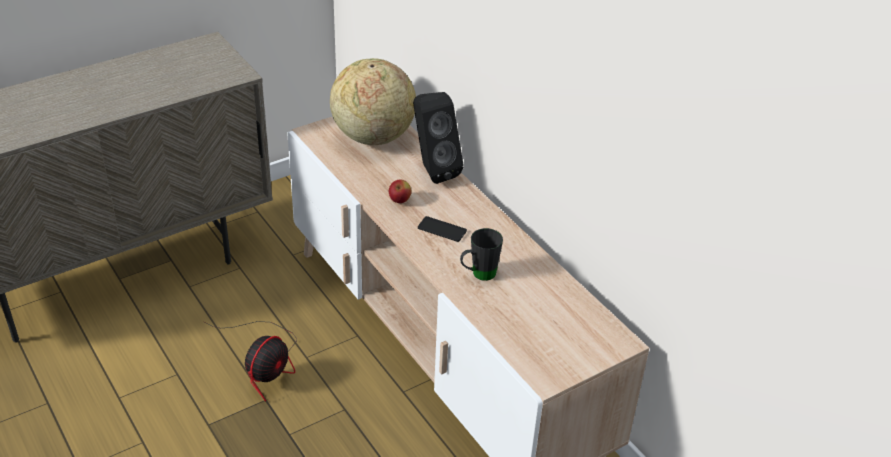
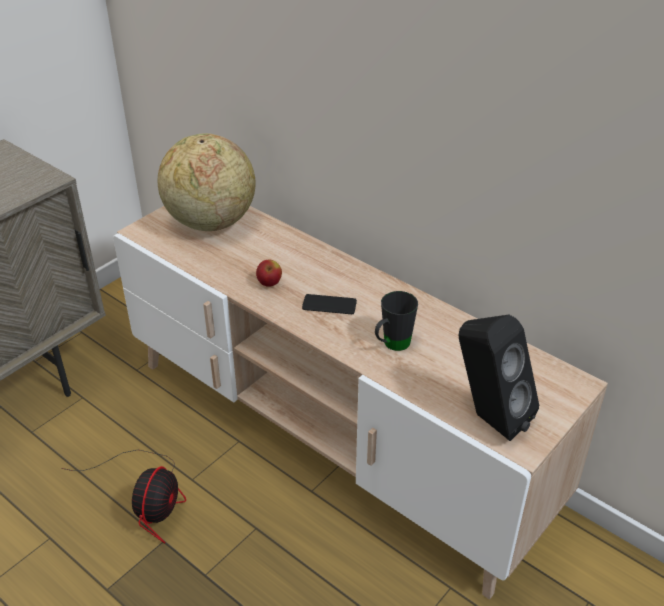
camera: 15 degrees left, 0 degrees up
(432, 170) = (290, 244): black speaker -> black speaker (488, 417)

